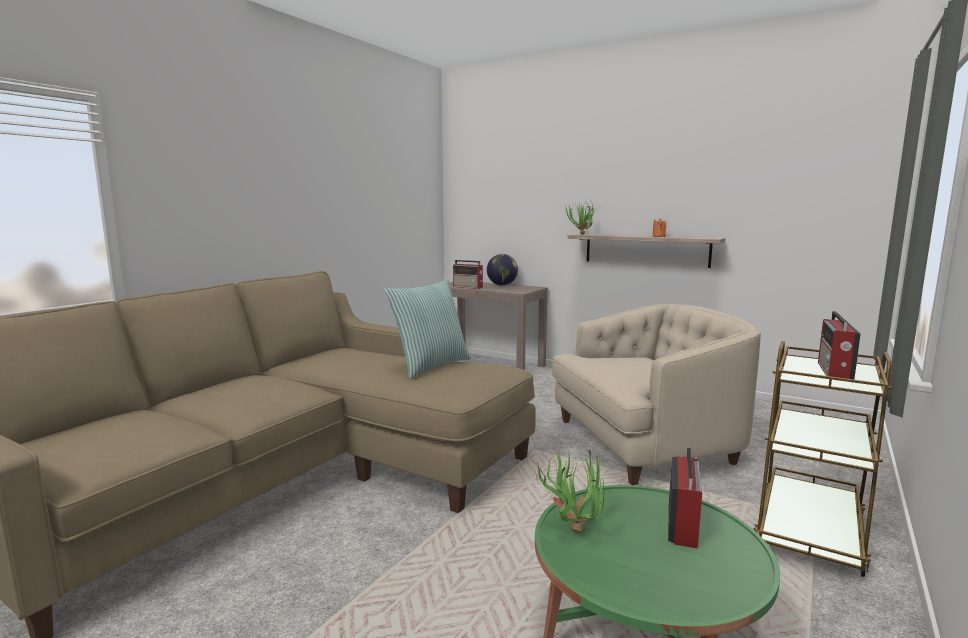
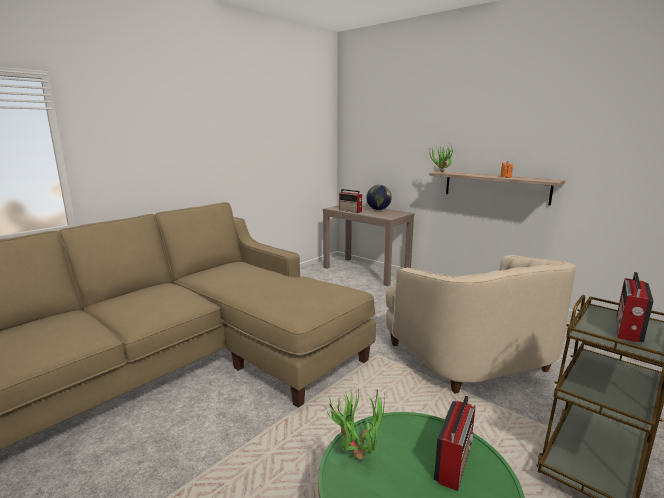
camera: 10 degrees right, 5 degrees up
(430, 366) = (292, 285): pillow -> none
(644, 443) = (469, 355): beige armchair -> beige armchair turned 75 degrees clockwise

